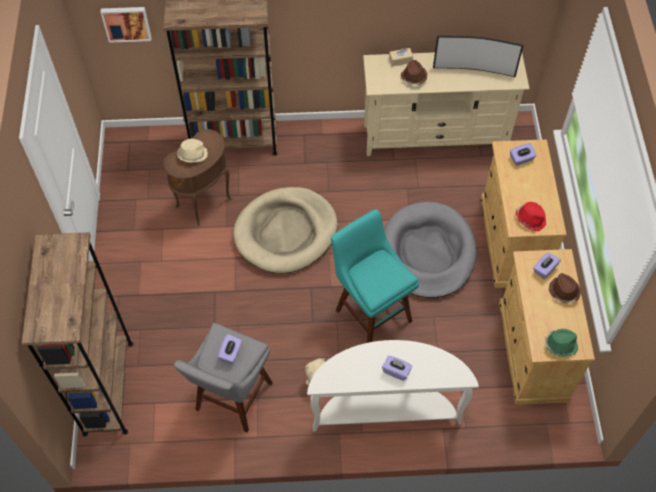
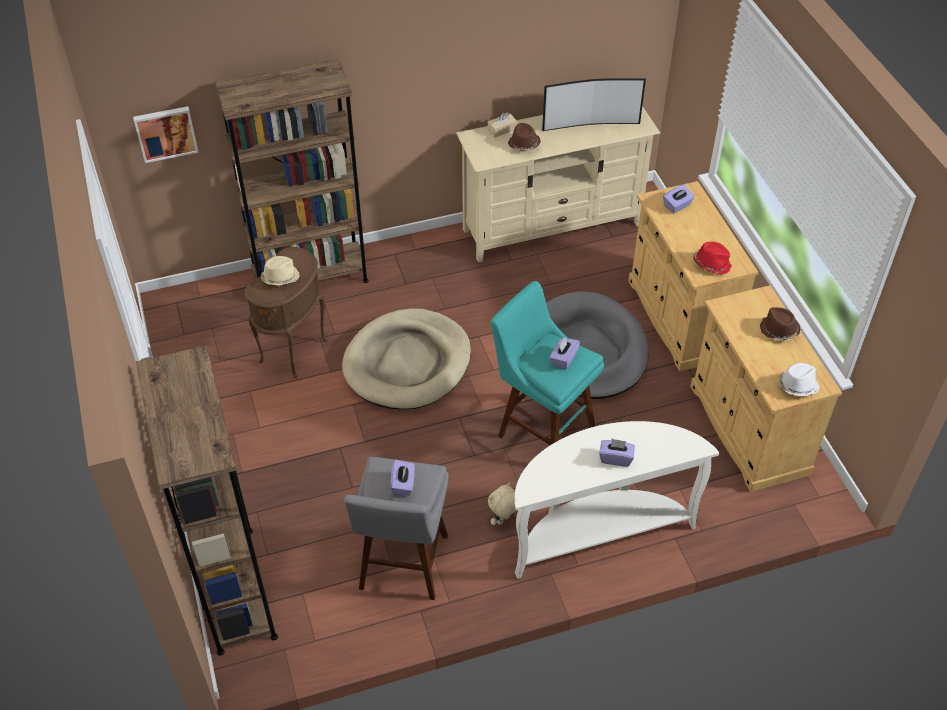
camera: 15 degrees left, 10 degrees down
(544, 269) = (748, 312): purple tissue box -> purple tissue box (563, 359)
(560, 345) = (797, 386): green hat -> white hat

